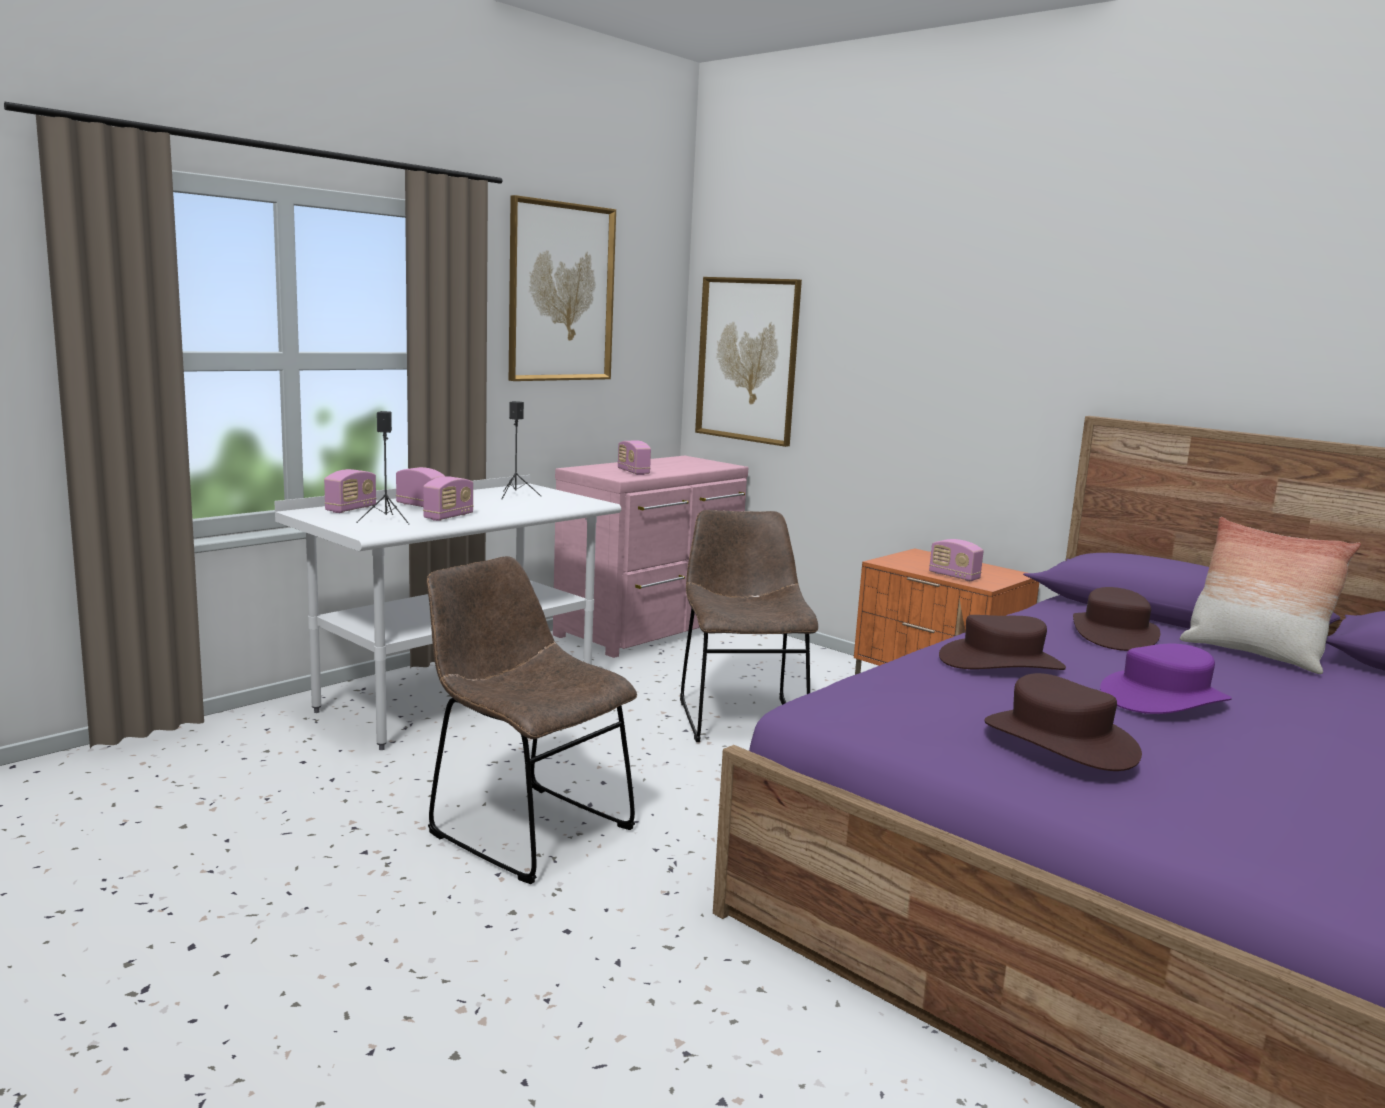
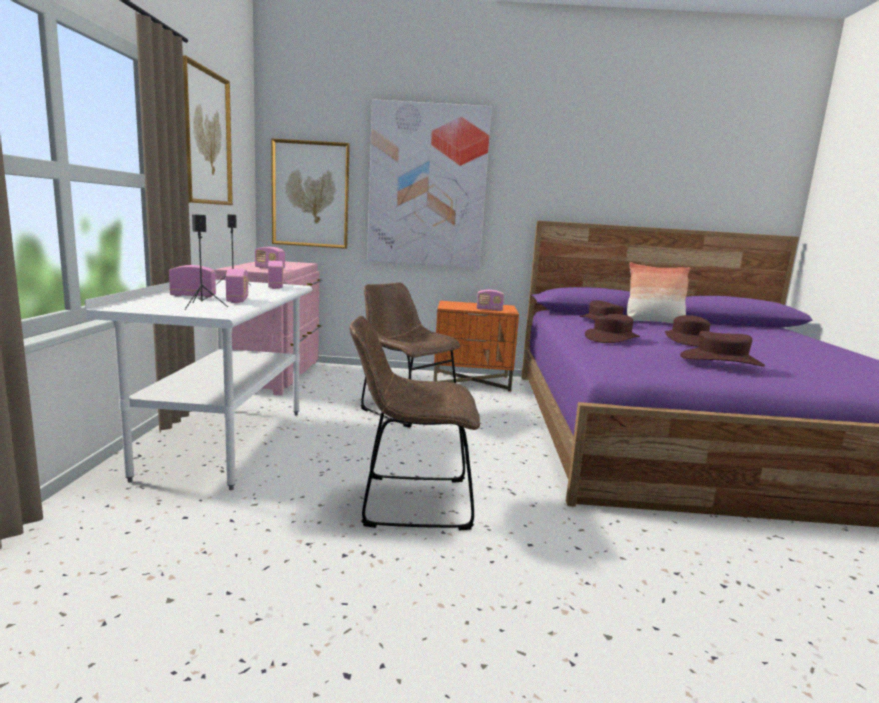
camera: 40 degrees left, 0 degrees up
(351, 509) = (148, 302): radio -> radio (275, 287)
(908, 348) = (427, 186): none -> picture
(1163, 698) = (688, 340): purple hat -> brown hat

